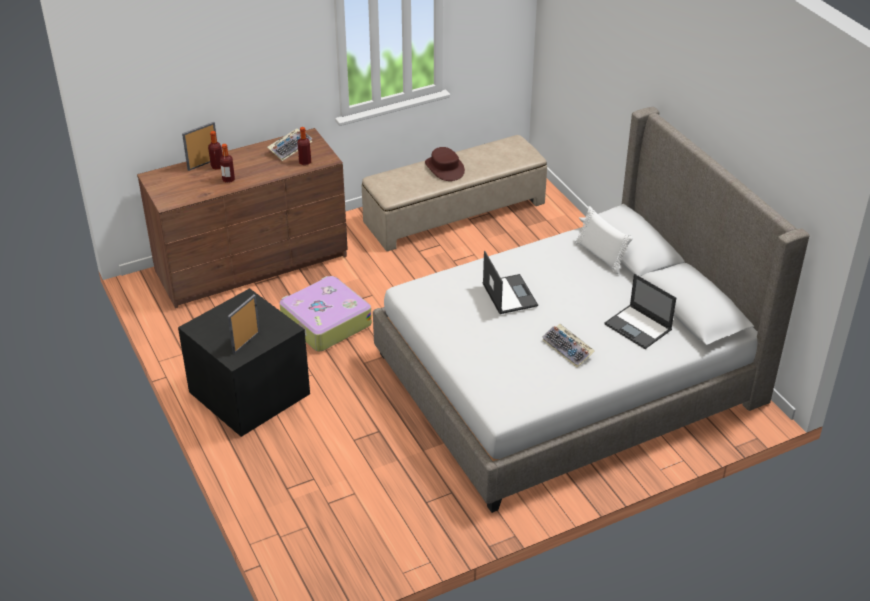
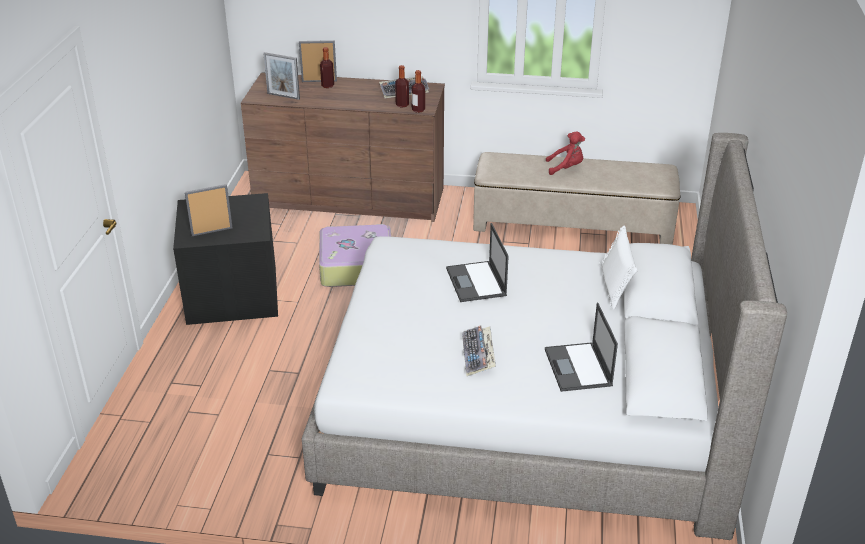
camera: 35 degrees right, 5 degrees down
(190, 191) = (283, 96): none -> picture frame
(228, 179) = (323, 97): bottle -> bottle (418, 110)
(444, 168) = (566, 168): brown hat -> red plush toy
(509, 294) = (476, 282): laptop -> laptop turned 150 degrees clockwise

